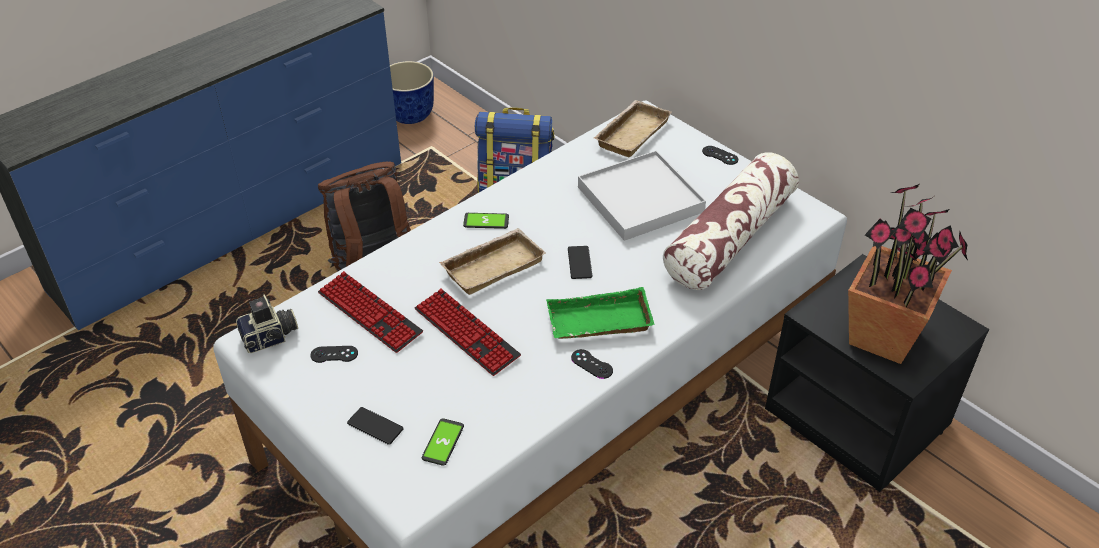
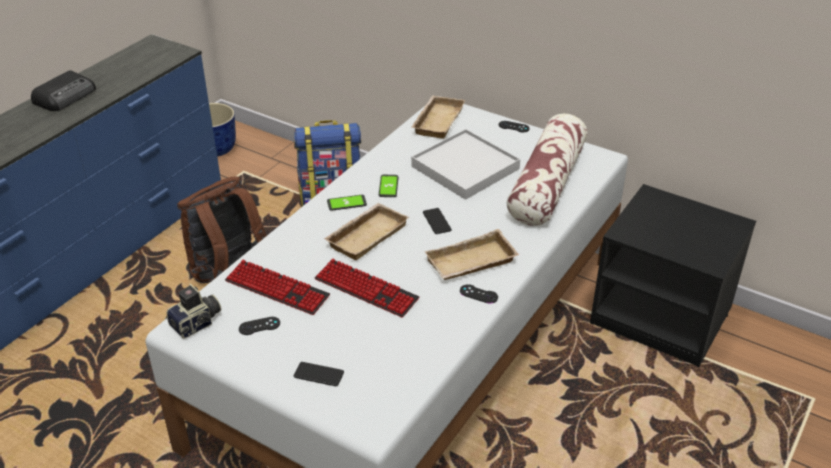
camera: 15 degrees left, 5 degrees down
(219, 44) = (66, 96): none -> radio
(443, 442) = (381, 375): phone -> phone (388, 186)
(598, 323) = (471, 263): green tray -> beige tray
(884, 337) = (684, 239): potted plant -> none

